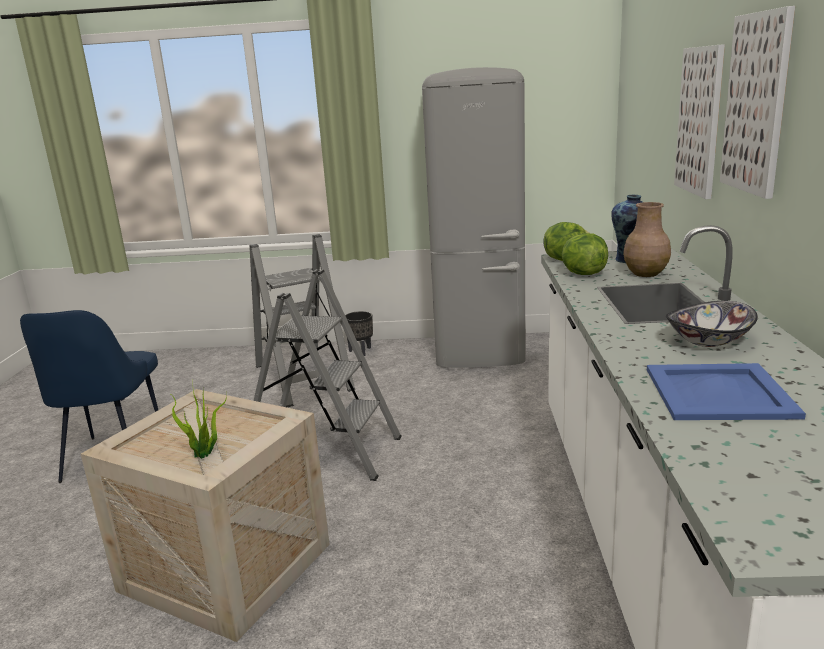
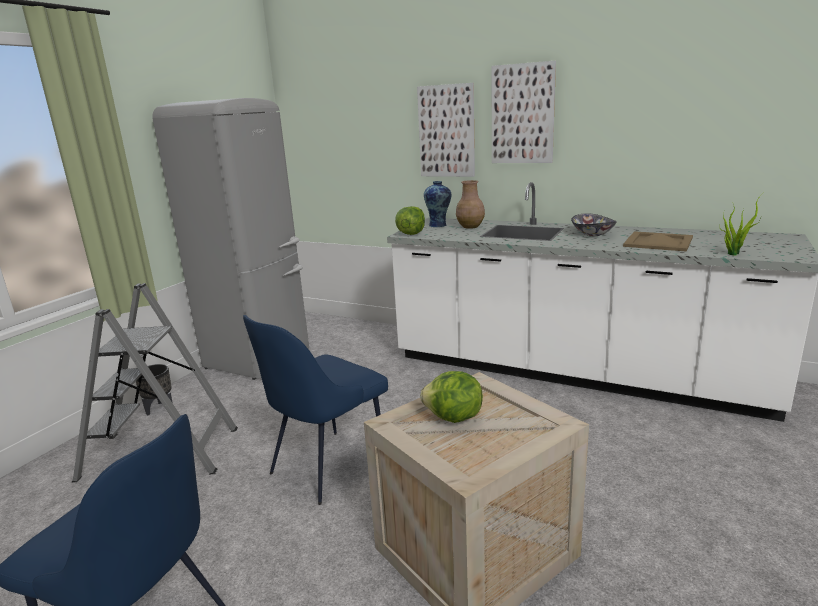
camera: 65 degrees left, 0 degrees up
(205, 455) = (520, 424): potted plant -> potted plant (733, 253)
(320, 450) = (328, 466): grey step ladder -> blue chair
(583, 274) = (449, 235): lettuce -> lettuce (453, 418)
(717, 393) = (658, 242): blue tray -> beige tray

